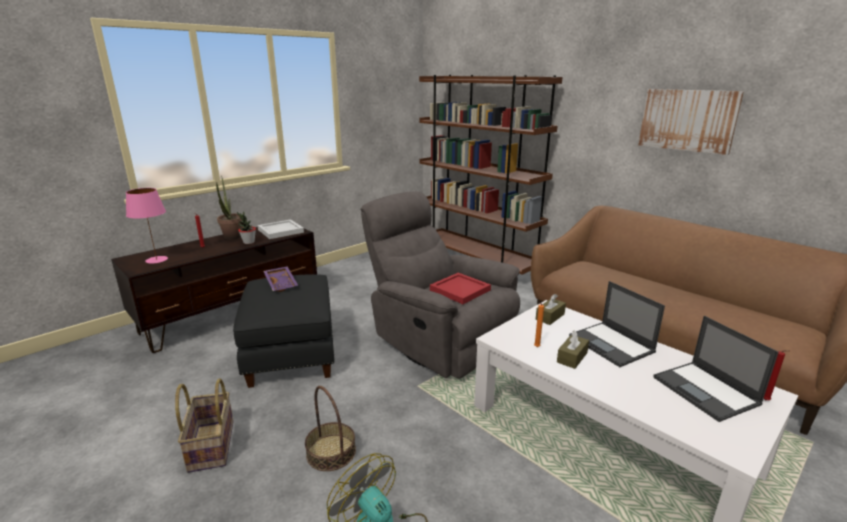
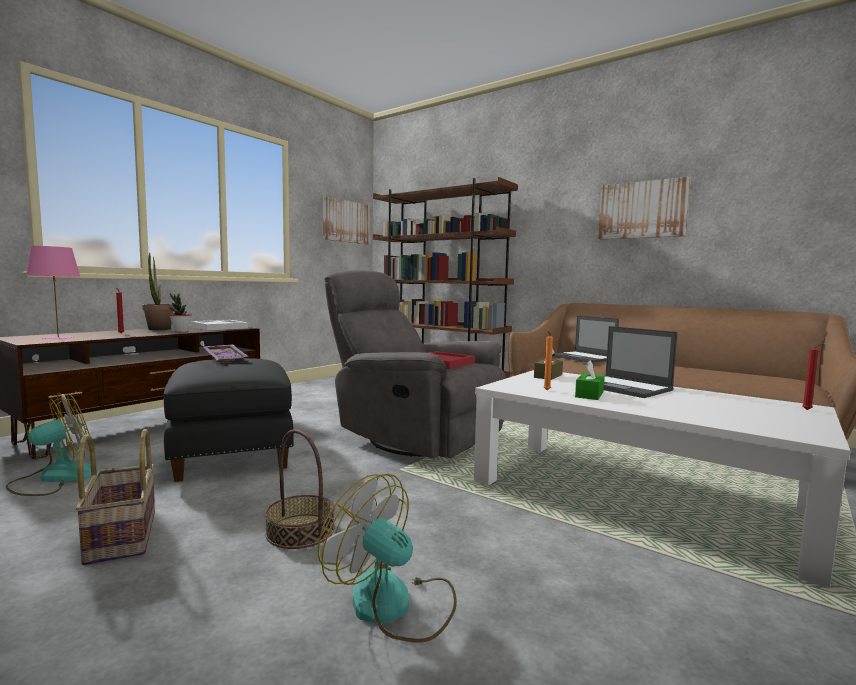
camera: 10 degrees left, 15 degrees down
(168, 377) = (55, 478): none -> fan
(395, 101) = (346, 221): none -> picture
(572, 357) = (589, 394): brown tissue box -> green tissue box
(706, 391) = (744, 407): laptop -> laptop (583, 358)

